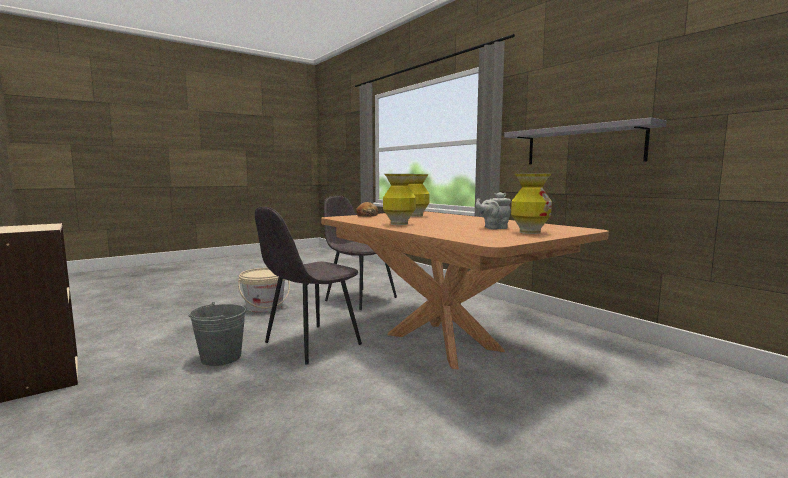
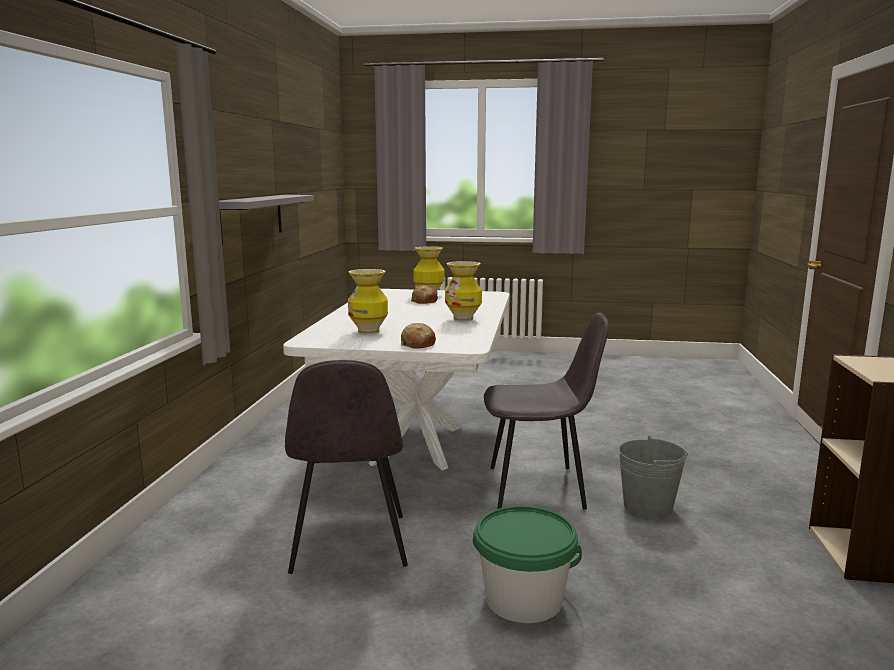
camera: 135 degrees left, 5 degrees up
(264, 307) = (523, 599): beige bucket -> green bucket
(443, 341) = (417, 444): brown dining table -> white dining table
(494, 228) = (424, 301): grey teapot -> bread

